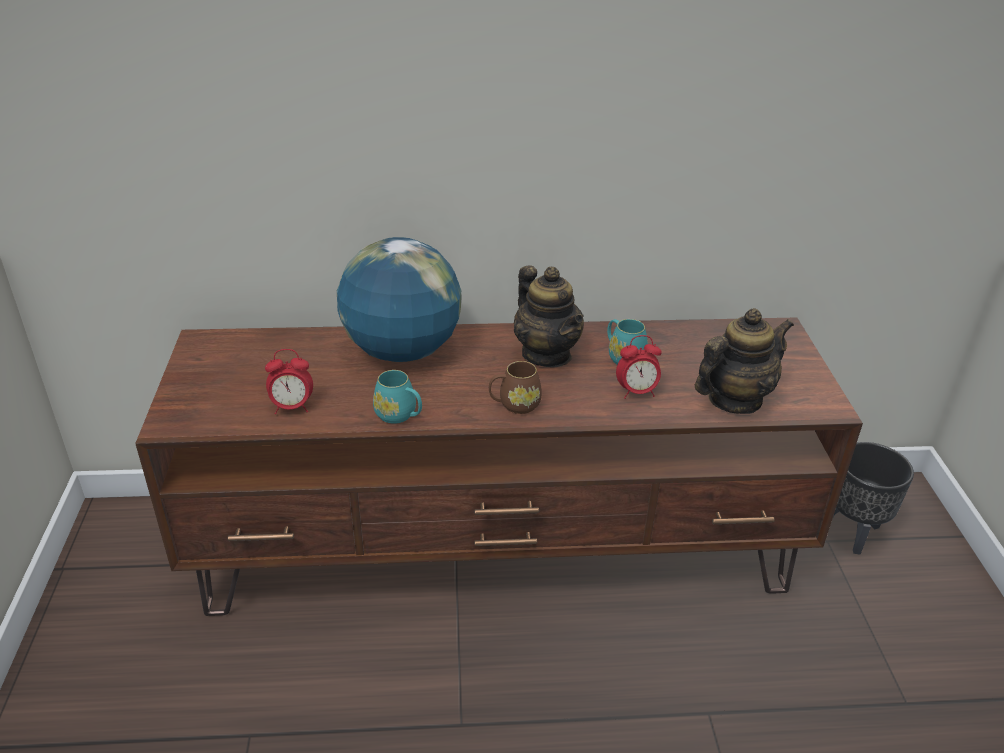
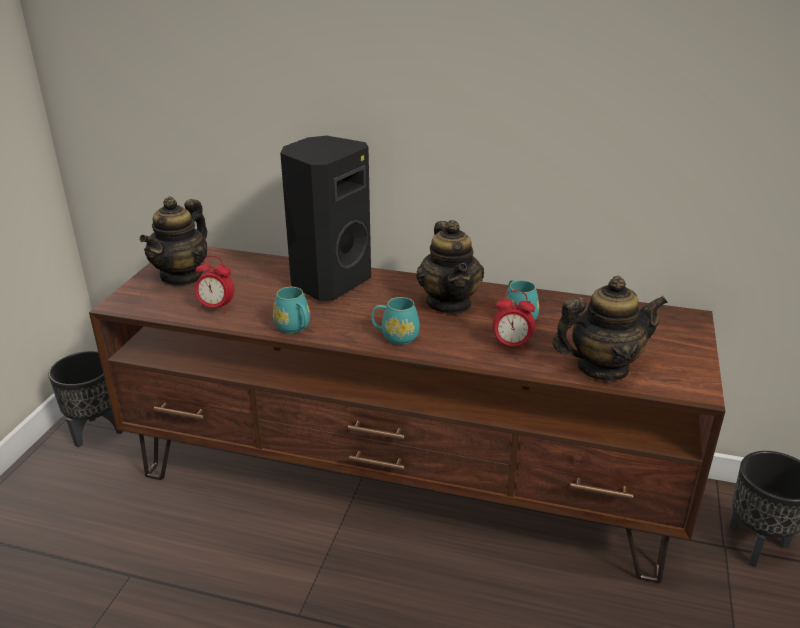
camera: 20 degrees right, 5 degrees down
(112, 576) = (96, 432): none -> black planter
(223, 374) = (182, 276): none -> teapot
(402, 351) = (328, 282): globe -> black speaker
(514, 405) = (395, 336): brown mug -> turquoise mug

